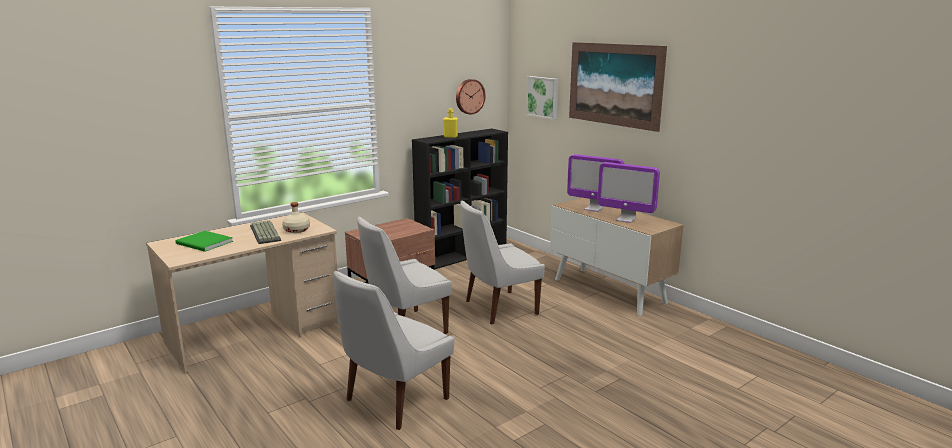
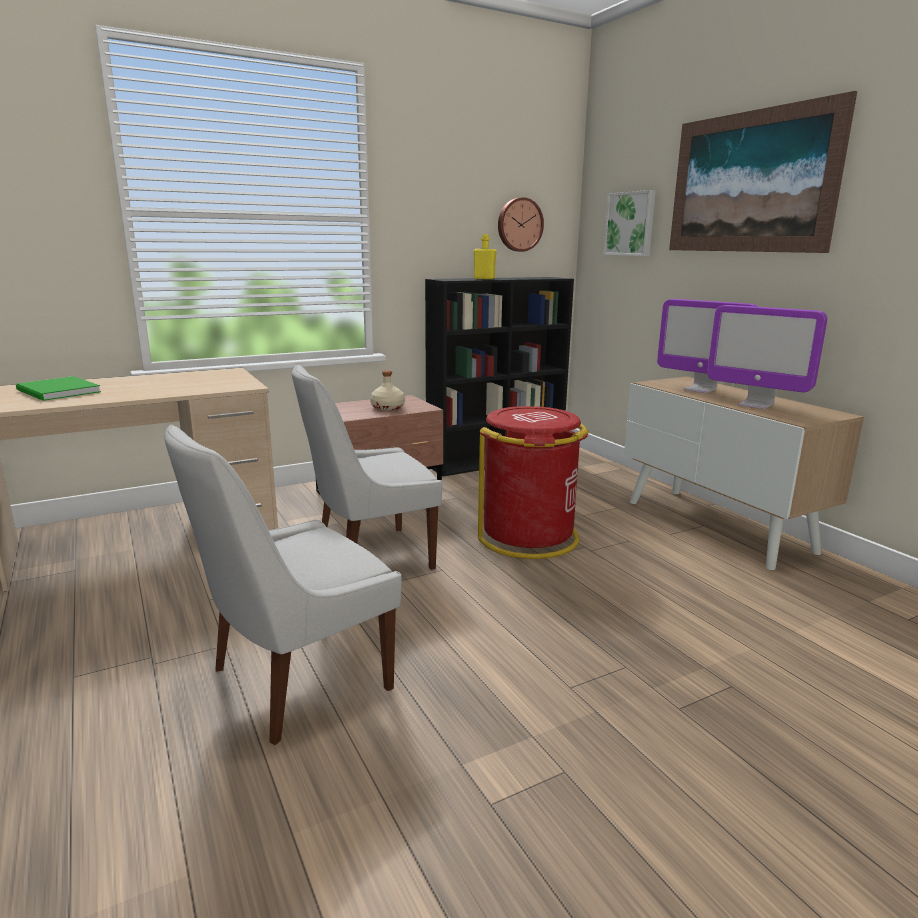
camera: 10 degrees right, 0 degrees up
(266, 233) = (161, 386): keyboard -> none
(296, 230) = (209, 385): beige bottle -> beige bottle (387, 408)
(498, 308) = (529, 537): white chair -> red trash can

